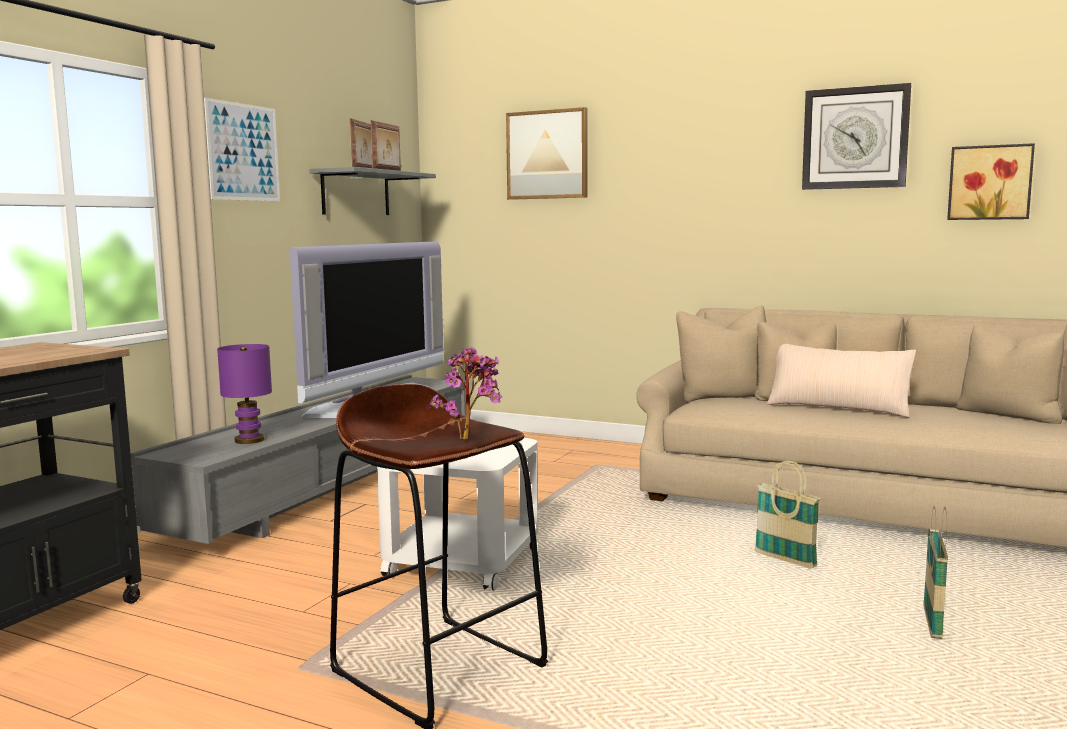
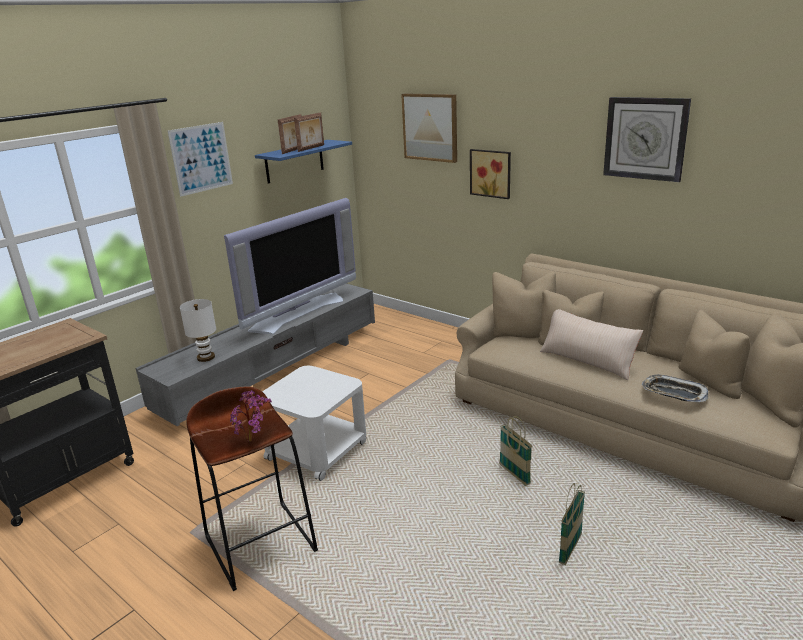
camera: 15 degrees right, 15 degrees up
(249, 440) = (206, 357): purple table lamp -> white table lamp
(356, 193) = (294, 161): grey shelf -> blue shelf
(978, 423) = (673, 393): none -> tray
(989, 182) = (745, 185): picture -> picture (491, 173)

